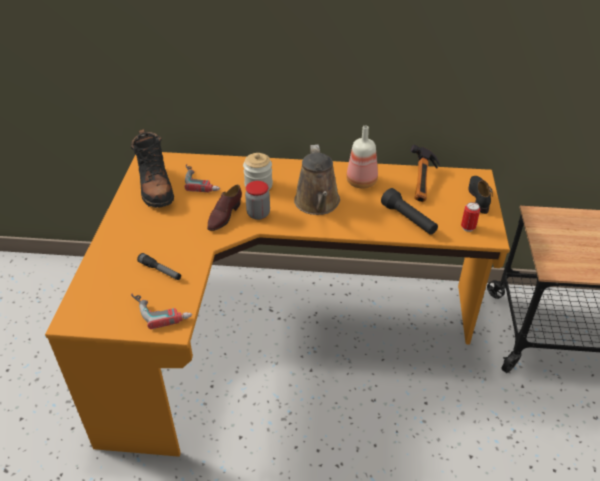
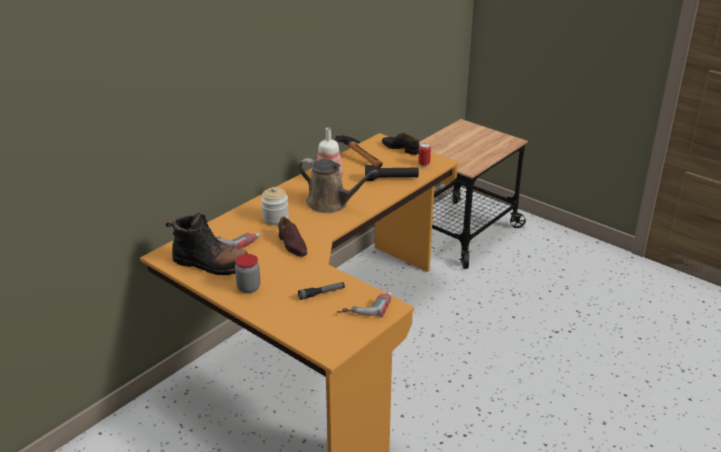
camera: 55 degrees left, 10 degrees down
(258, 214) = (310, 230): jar -> jar (248, 288)

